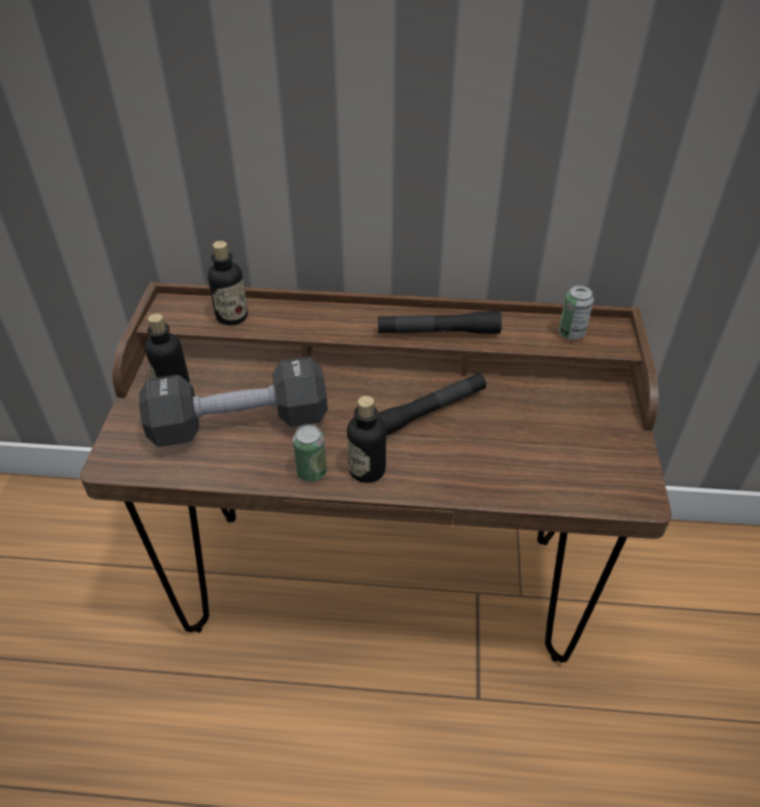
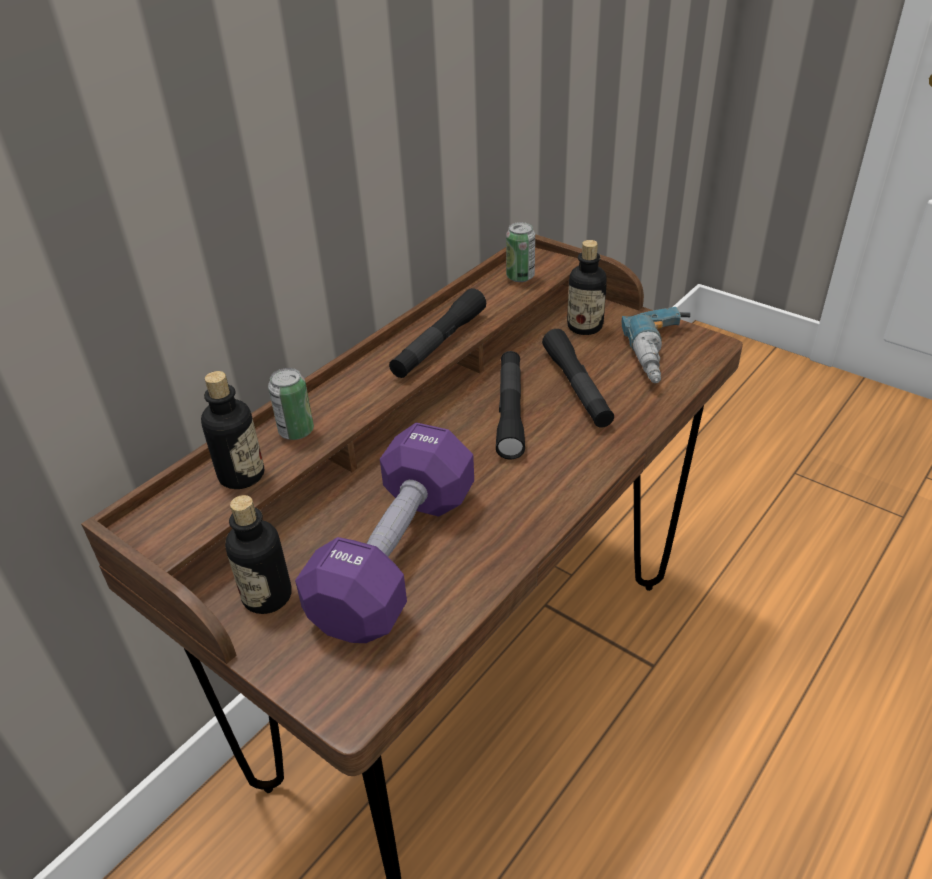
camera: 55 degrees left, 5 degrees down
(239, 424) = (396, 557): black dumbbell -> purple dumbbell
(311, 472) = (523, 525): can -> can (296, 431)
(367, 470) = (553, 483): bottle -> bottle (584, 327)
(492, 436) = (577, 387): none -> black flashlight
(589, 473) = (665, 356): none -> power drill

